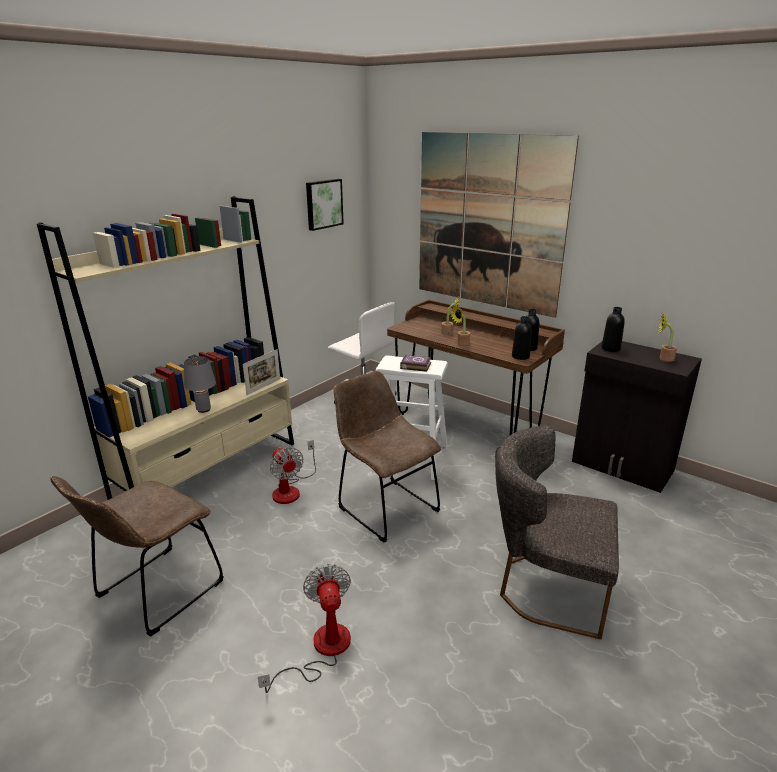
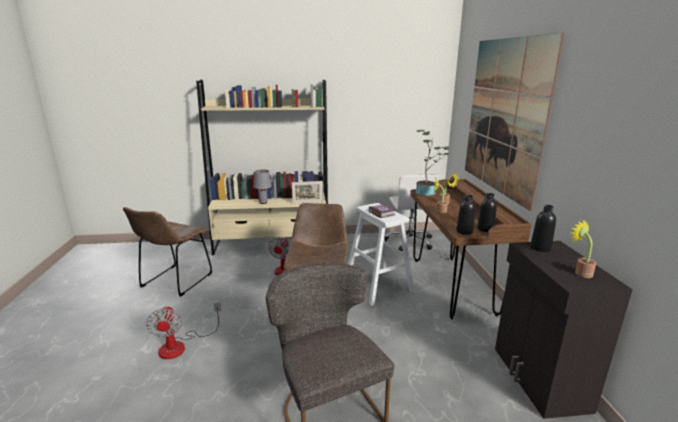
camera: 45 degrees right, 5 degrees down
(155, 593) = (174, 282): brown chair -> brown chair turned 60 degrees counterclockwise
(321, 650) = (180, 345): fan -> fan turned 135 degrees clockwise
(323, 204) = (405, 94): picture -> none
(409, 326) = (427, 192): none -> potted plant

